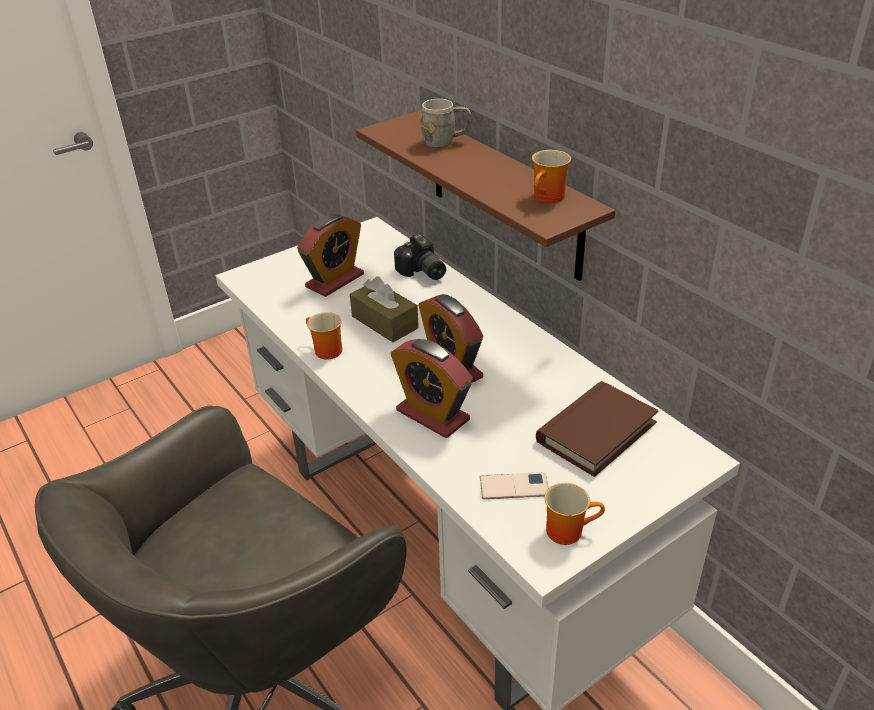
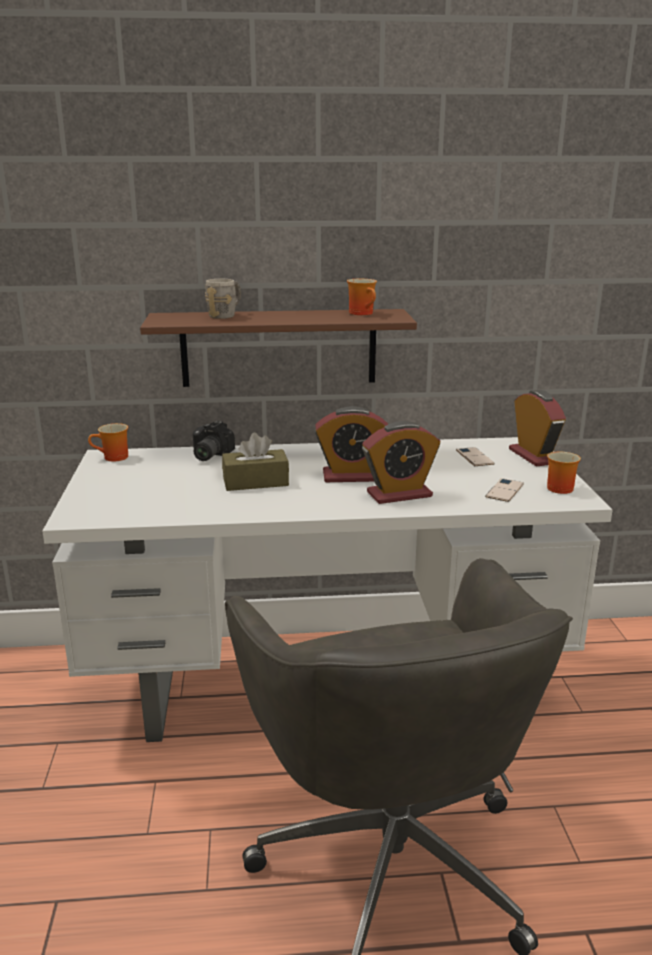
camera: 60 degrees left, 15 degrees down
(324, 351) = (259, 511): mug -> mug (113, 458)
(335, 281) = (159, 485): alarm clock -> alarm clock (534, 456)
(421, 272) = (208, 455): camera -> camera turned 105 degrees clockwise
(596, 432) = (474, 457): brown book -> phone

